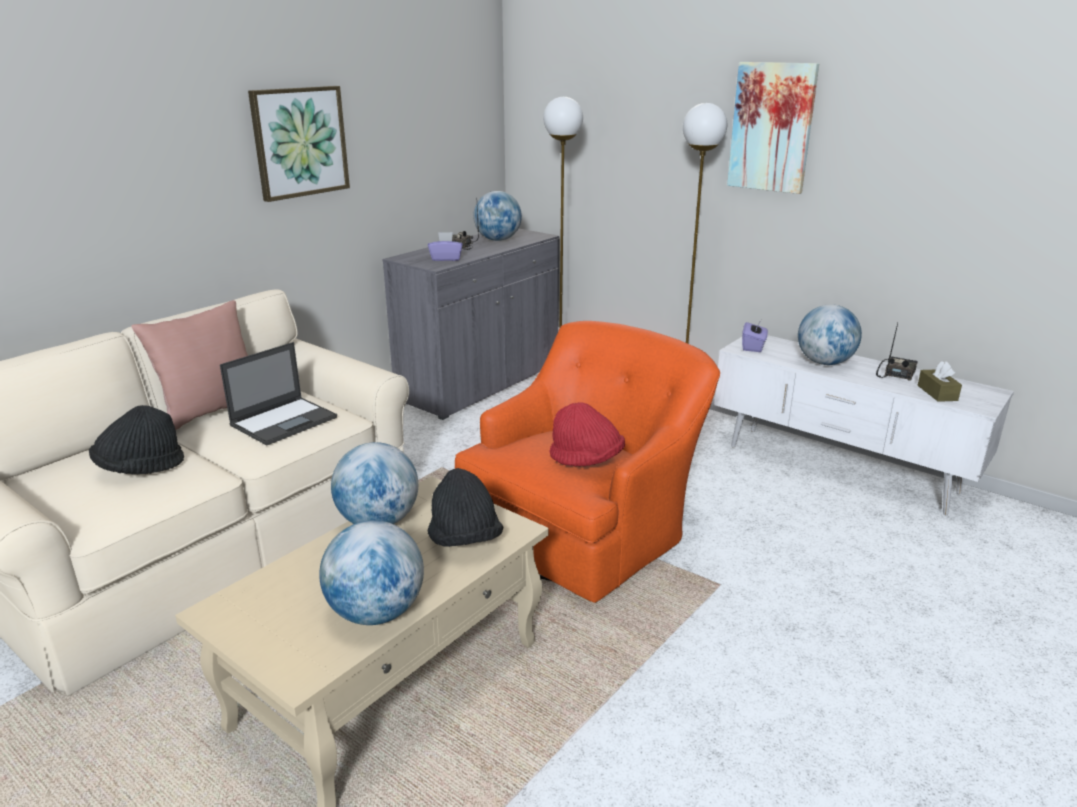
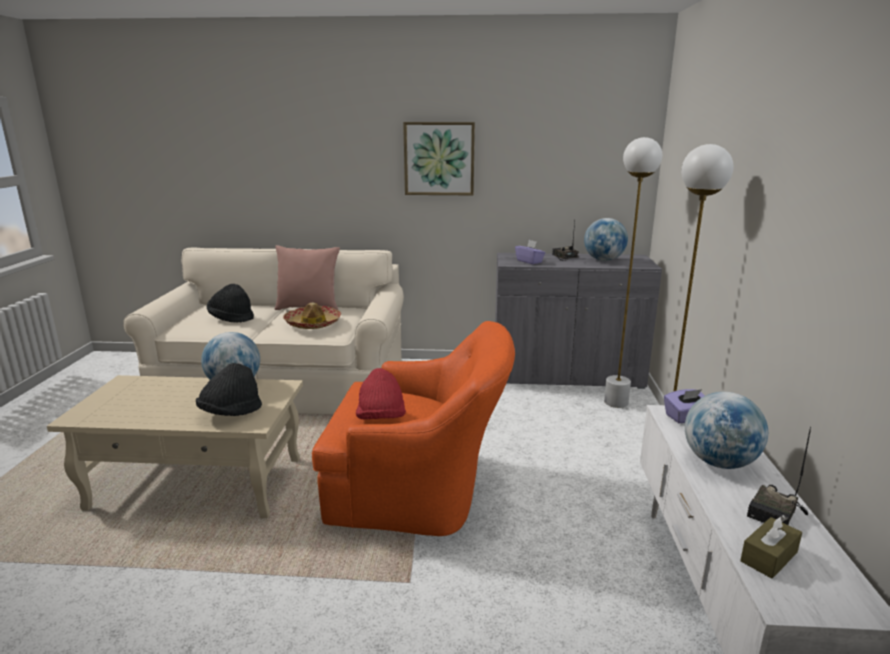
camera: 55 degrees right, 5 degrees down
(285, 421) = (313, 324): laptop -> hat
(376, 613) = (137, 416): globe -> none
(772, 127) = (777, 176): picture -> none
(896, 373) = (777, 514): radio -> radio turned 135 degrees clockwise

